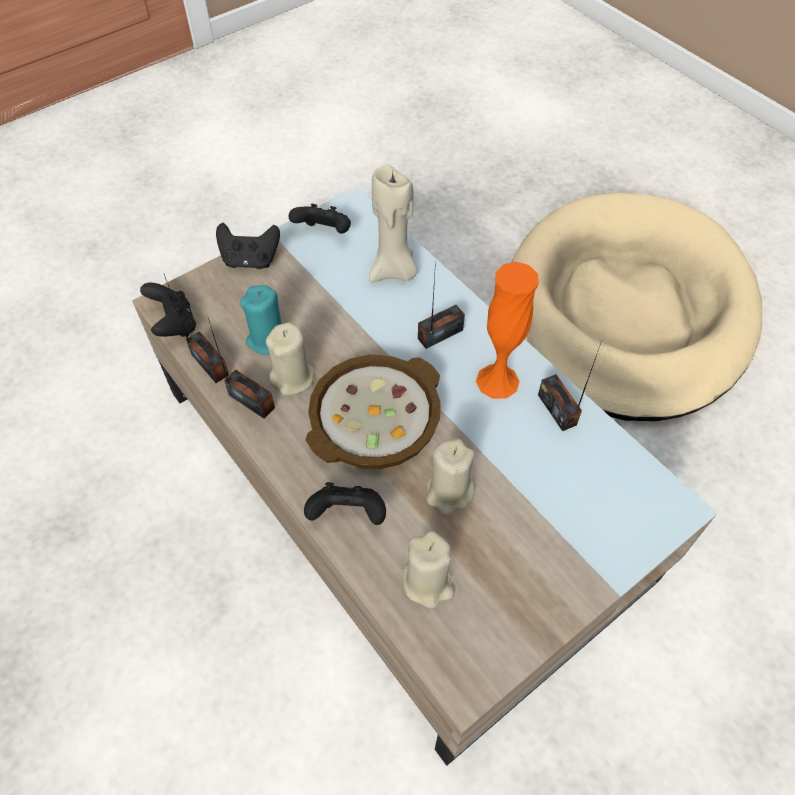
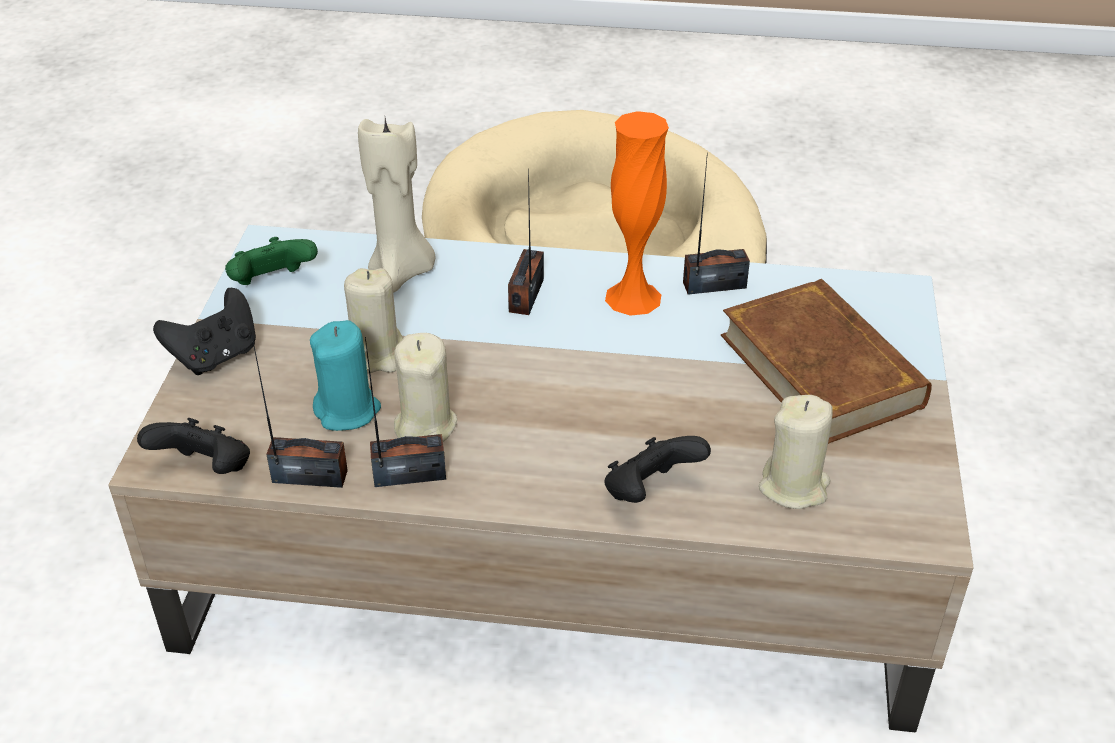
camera: 45 degrees left, 15 degrees down
(324, 233) = (273, 284): black game controller -> green game controller
(373, 420) = (562, 403): bowl -> none
(449, 492) = (714, 408): beige candle -> beige candle (377, 354)
(546, 520) = (820, 369): none -> brown book
(557, 409) = (714, 285): radio -> radio turned 150 degrees clockwise

